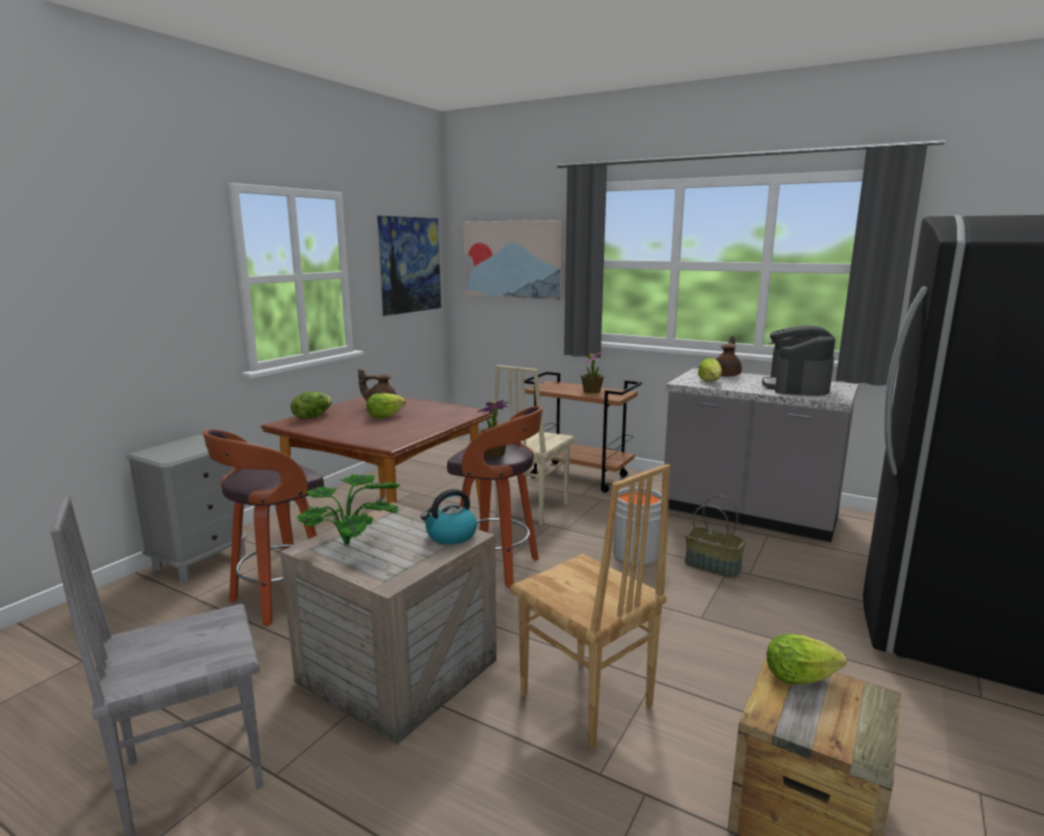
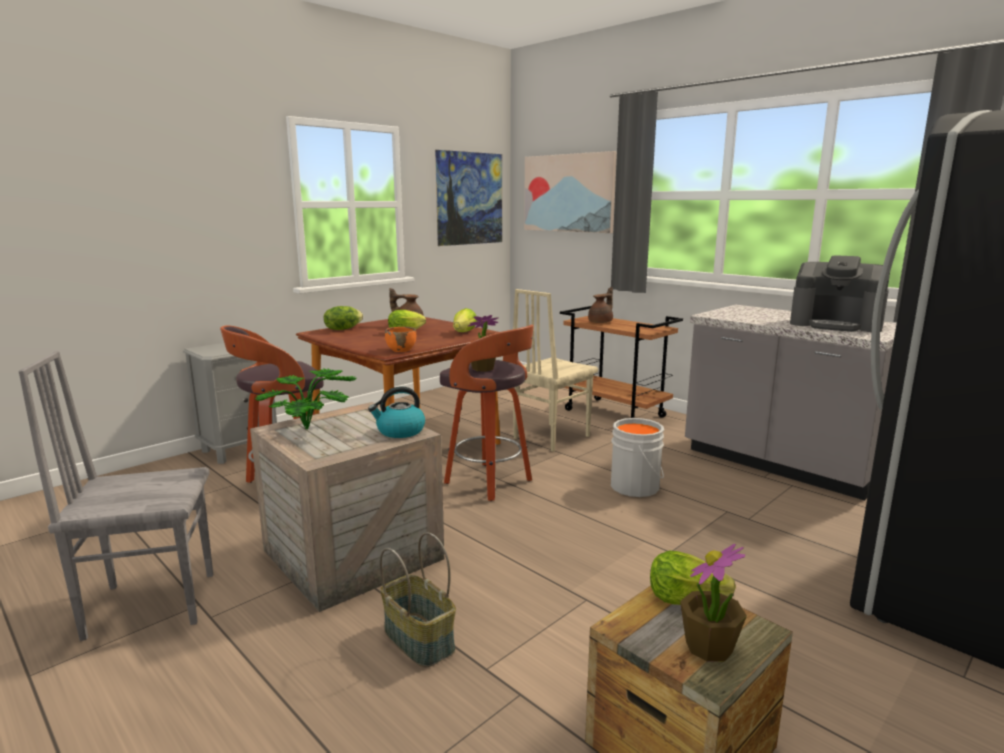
camera: 15 degrees right, 0 degrees up
(400, 439) = (401, 350): none -> orange bowl
(585, 701) = (507, 606): brown chair -> none
(592, 391) = (629, 325): potted plant -> potted plant (709, 647)
(710, 382) = (740, 316): lettuce -> lettuce (464, 332)
(713, 566) = (711, 507): basket -> basket (420, 639)
(727, 375) = (767, 311): brown teapot -> brown teapot (601, 322)
(796, 387) = (836, 324): coffee machine -> coffee machine turned 90 degrees counterclockwise

